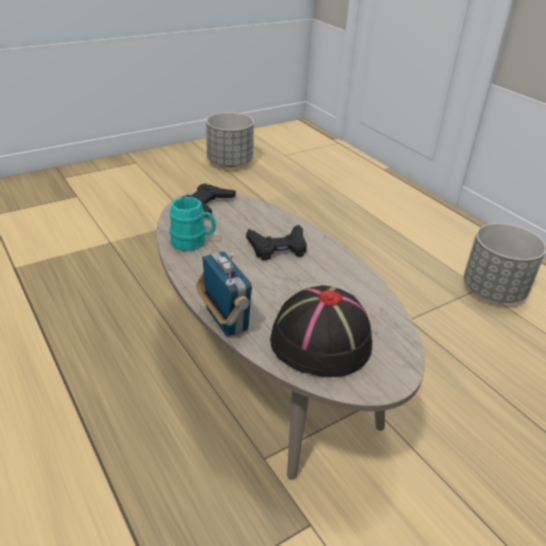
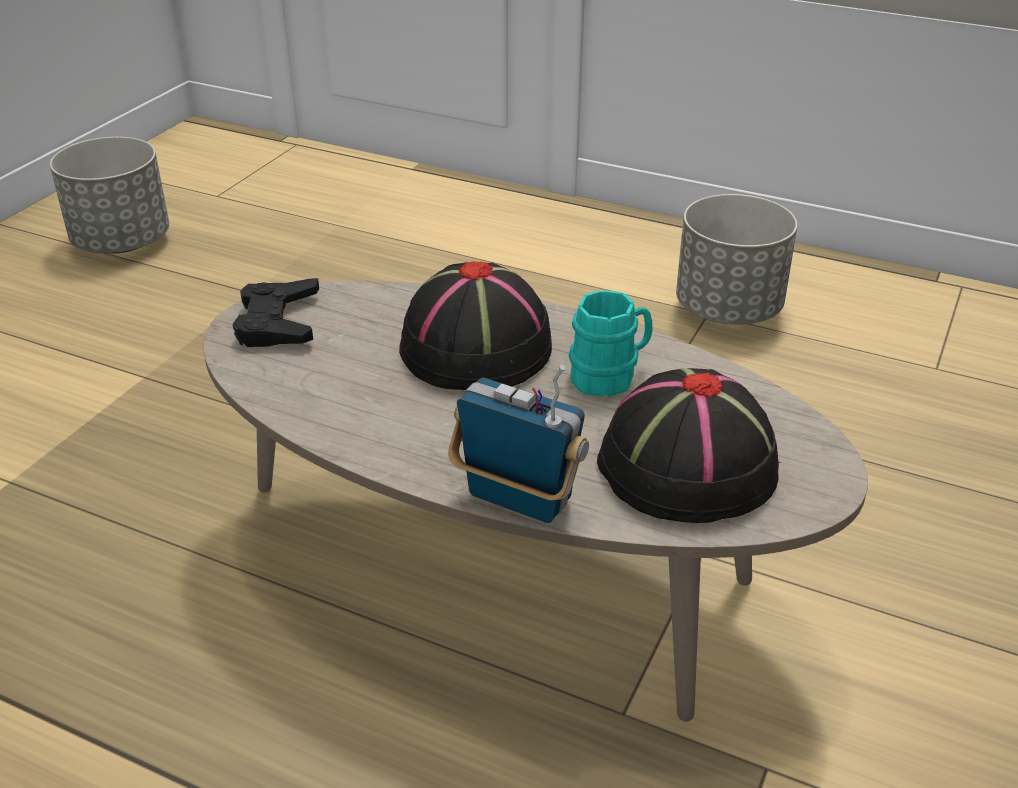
camera: 30 degrees left, 0 degrees up
(193, 242) = (327, 397): turquoise mug -> turquoise mug (610, 375)
(278, 247) = (476, 350): black game controller -> black hat

